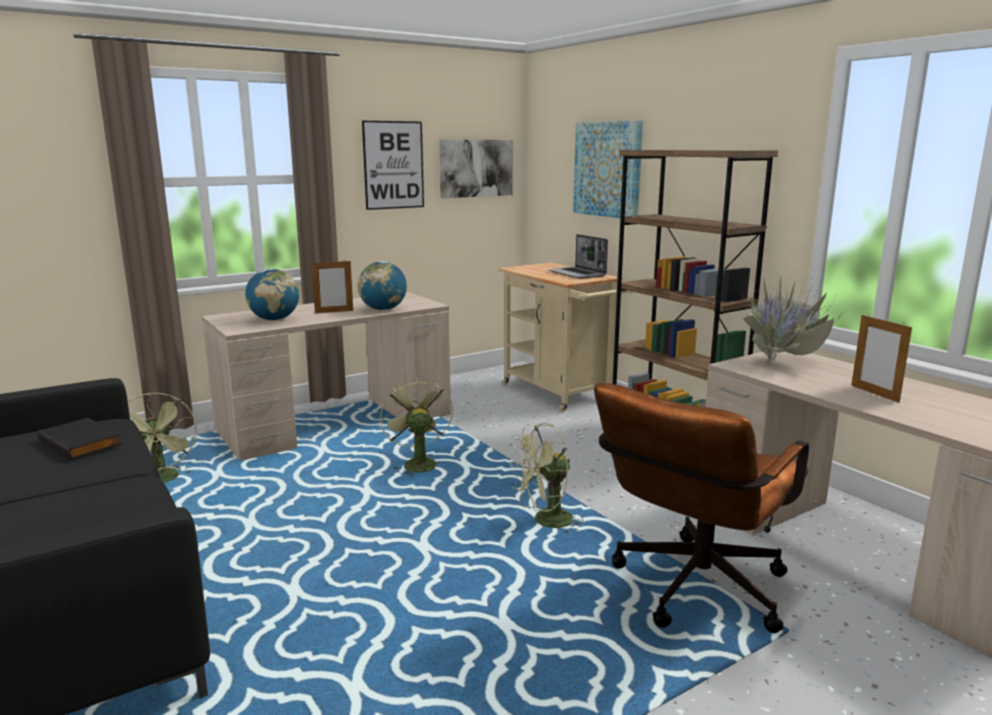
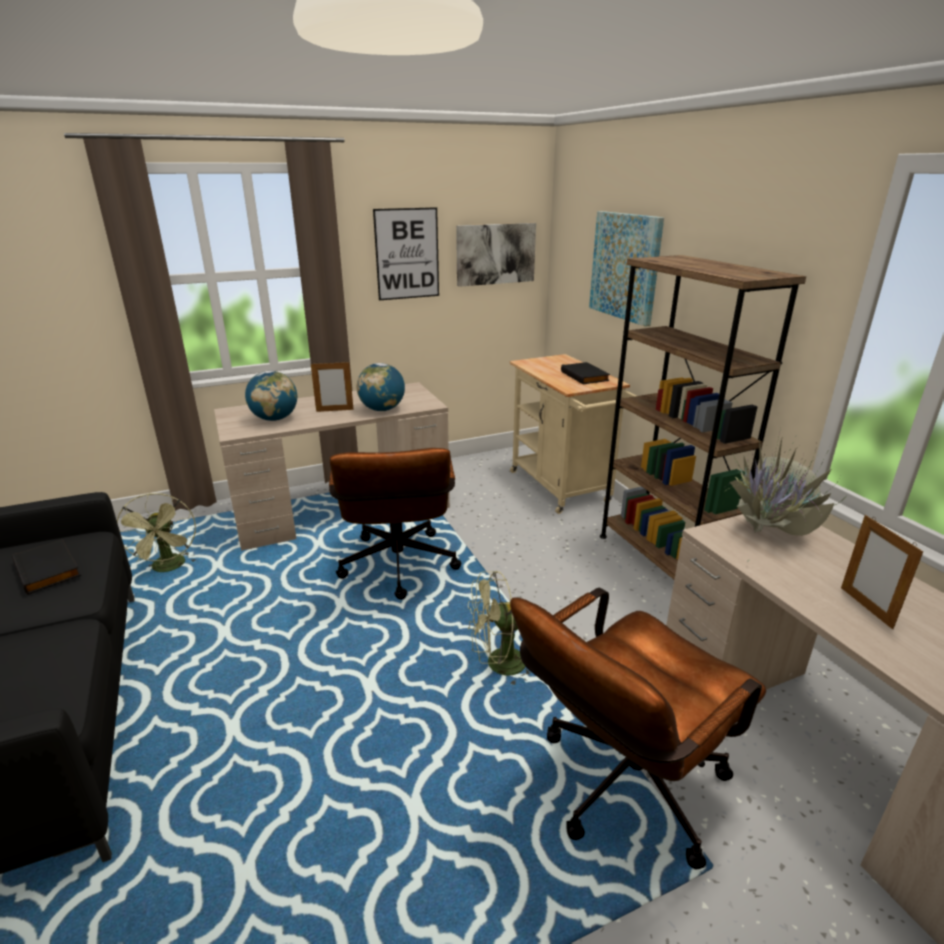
camera: 10 degrees right, 10 degrees up
(417, 463) = (398, 570): green fan -> brown office chair
(578, 274) = (585, 376): laptop -> black book

